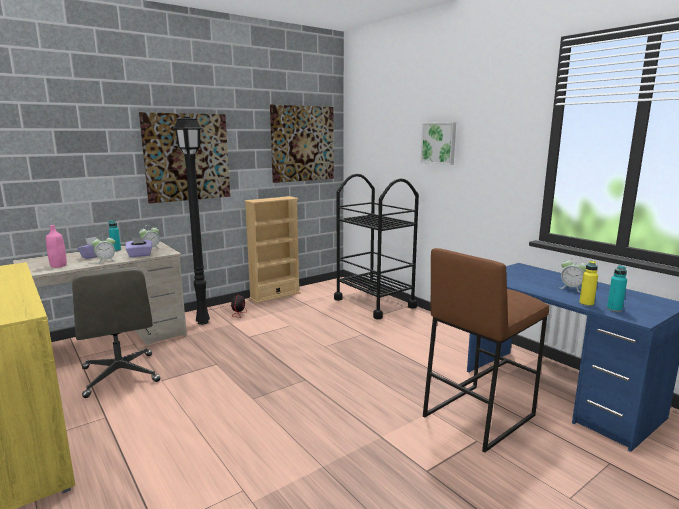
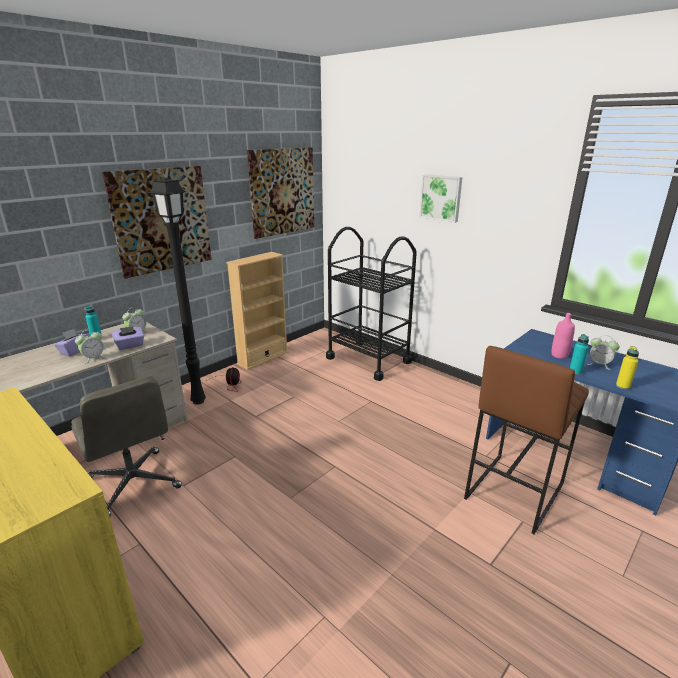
camera: 10 degrees left, 10 degrees up
(58, 265) = (39, 371): pink bottle -> pink bottle (559, 355)
(614, 309) = (650, 391): turquoise bottle -> turquoise bottle (575, 371)

